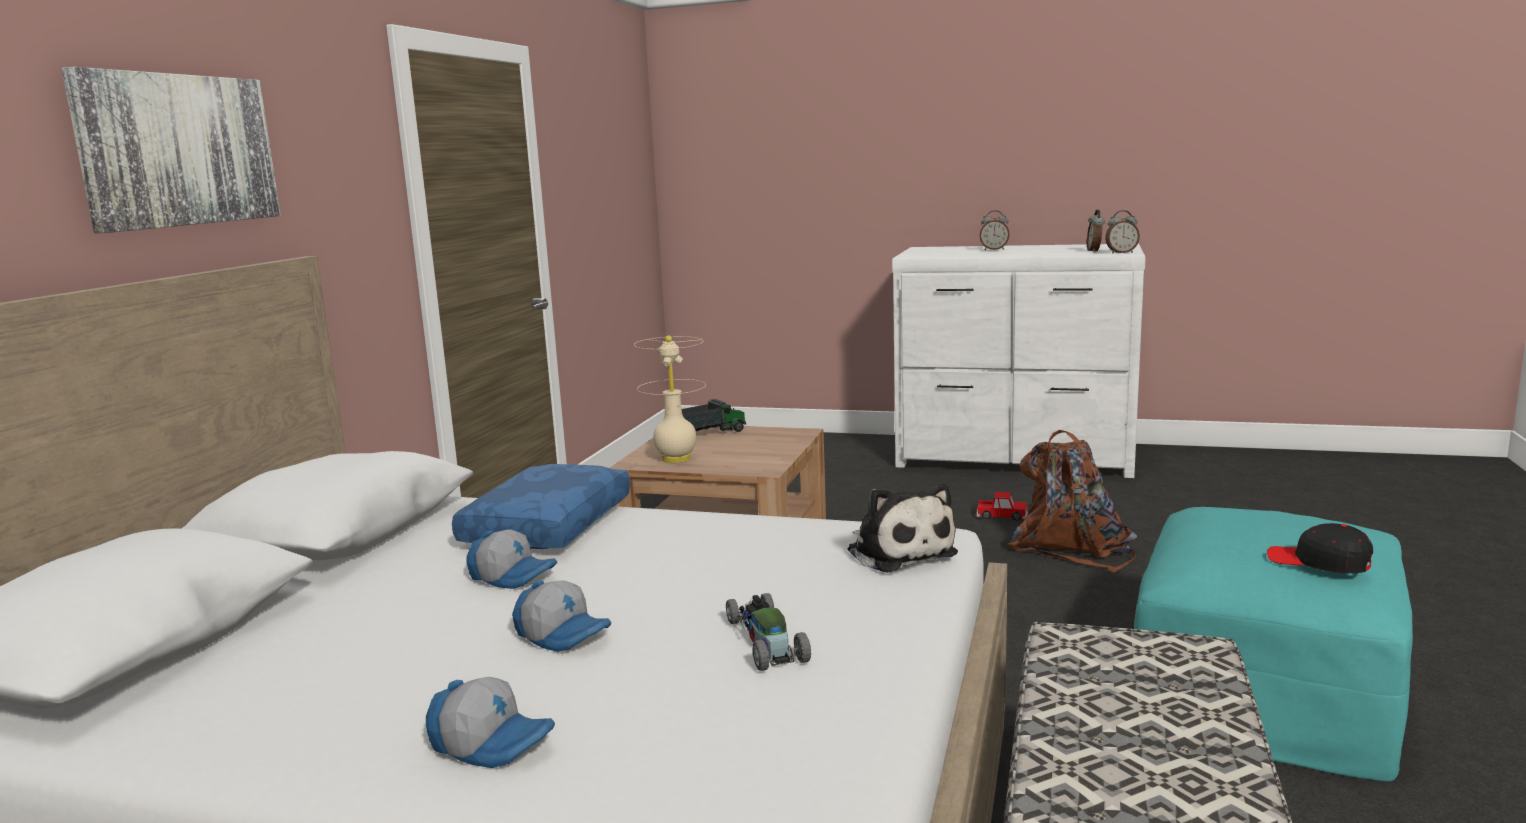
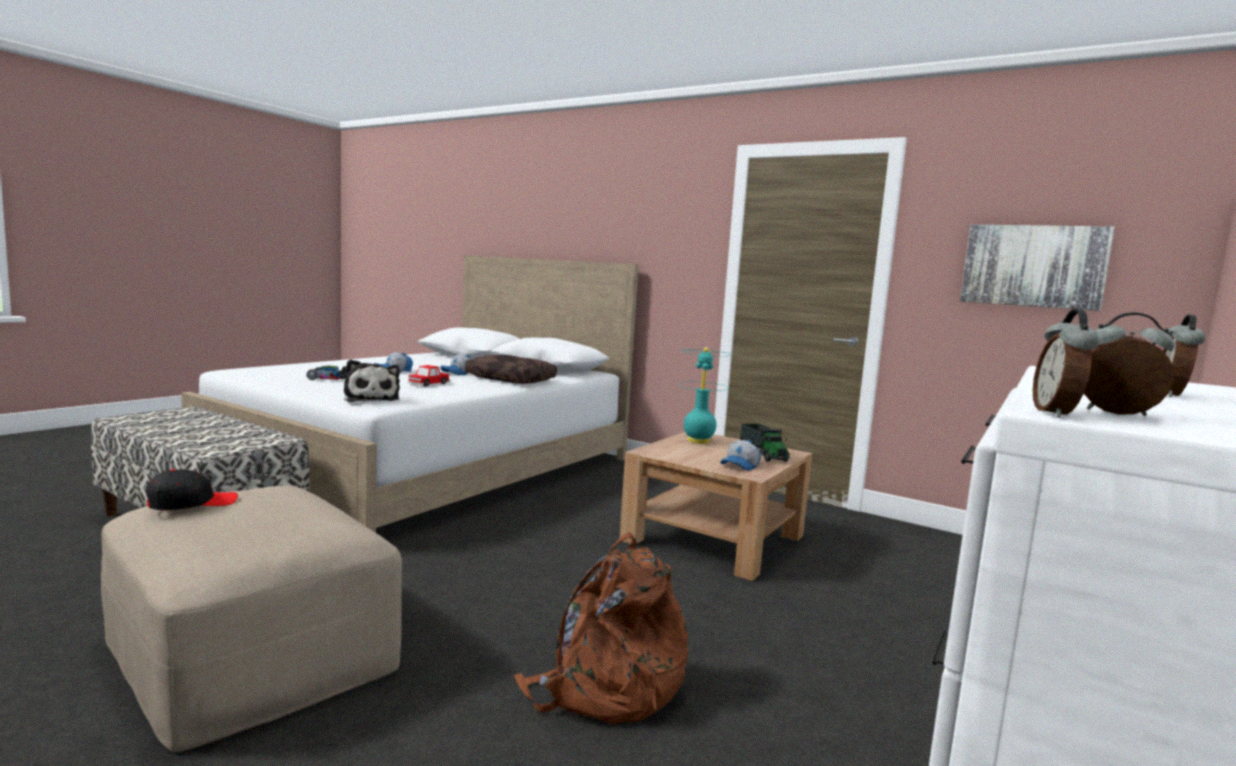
camera: 105 degrees right, 5 degrees down
(177, 150) = (596, 214): picture -> picture (1033, 266)
(492, 742) = (339, 364): cap -> cap (741, 466)
(546, 525) = (512, 379): blue pillow -> brown pillow
(675, 459) = (698, 441): beige table lamp -> turquoise table lamp
(898, 552) = (371, 398): plush toy -> plush toy turned 105 degrees counterclockwise
(1002, 515) = (744, 681): toy car -> toy car (428, 384)
(1264, 687) = (250, 650): turquoise ottoman -> beige ottoman

